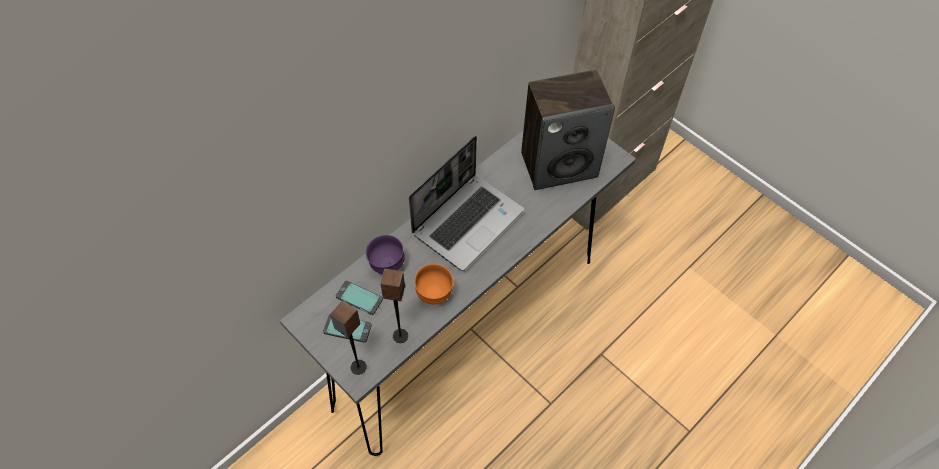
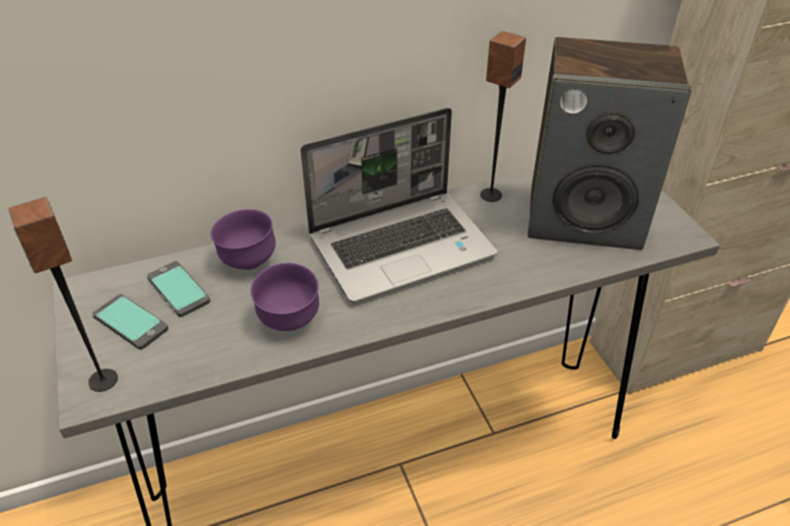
camera: 25 degrees right, 15 degrees down
(400, 336) = (197, 359): speaker -> speaker (490, 195)
(434, 294) = (289, 321): orange bowl -> purple bowl

